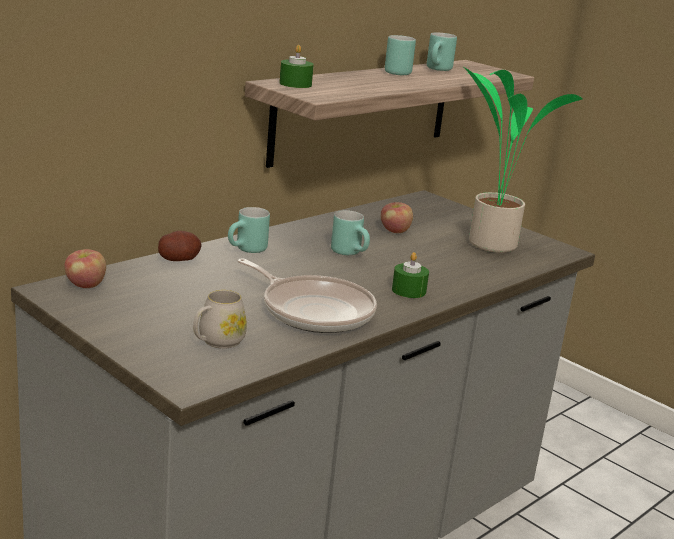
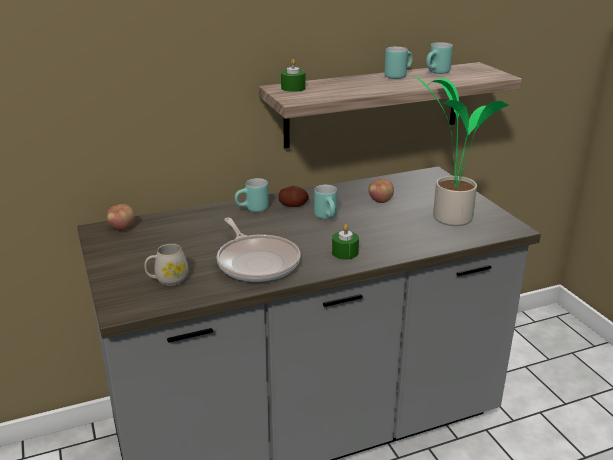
camera: 25 degrees right, 5 degrees up
(179, 259) = (199, 213): potato -> potato (293, 205)

